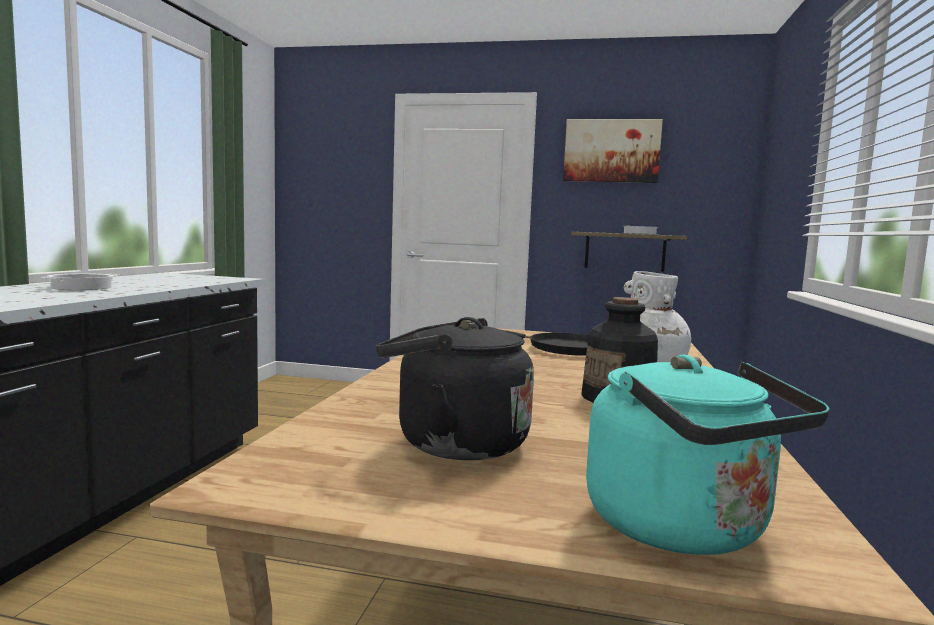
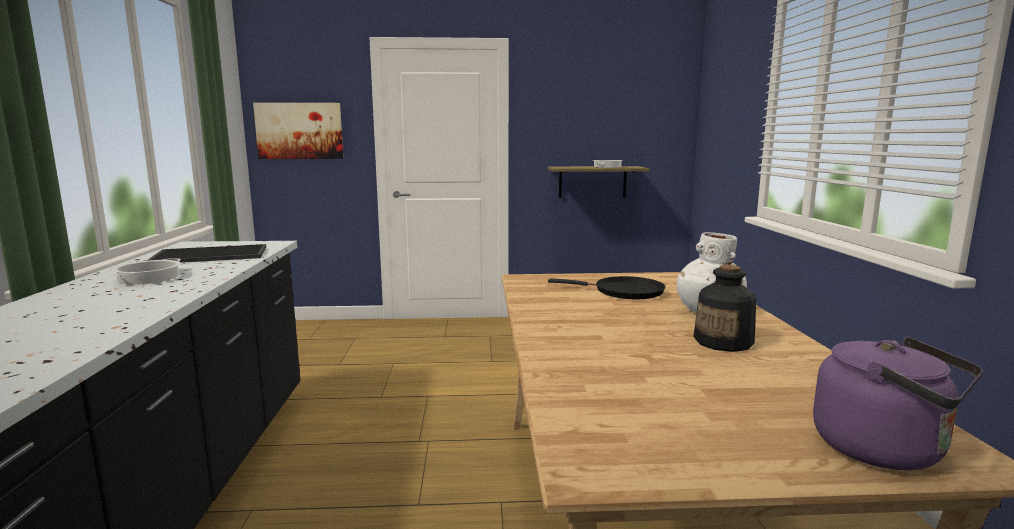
camera: 15 degrees left, 5 degrees up
(165, 280) = (209, 255): none -> tray
(453, 444) = (672, 406): black kettle -> none
(611, 151) = (577, 93): picture -> picture (299, 131)
(685, 529) = (885, 450): turquoise kettle -> purple kettle

